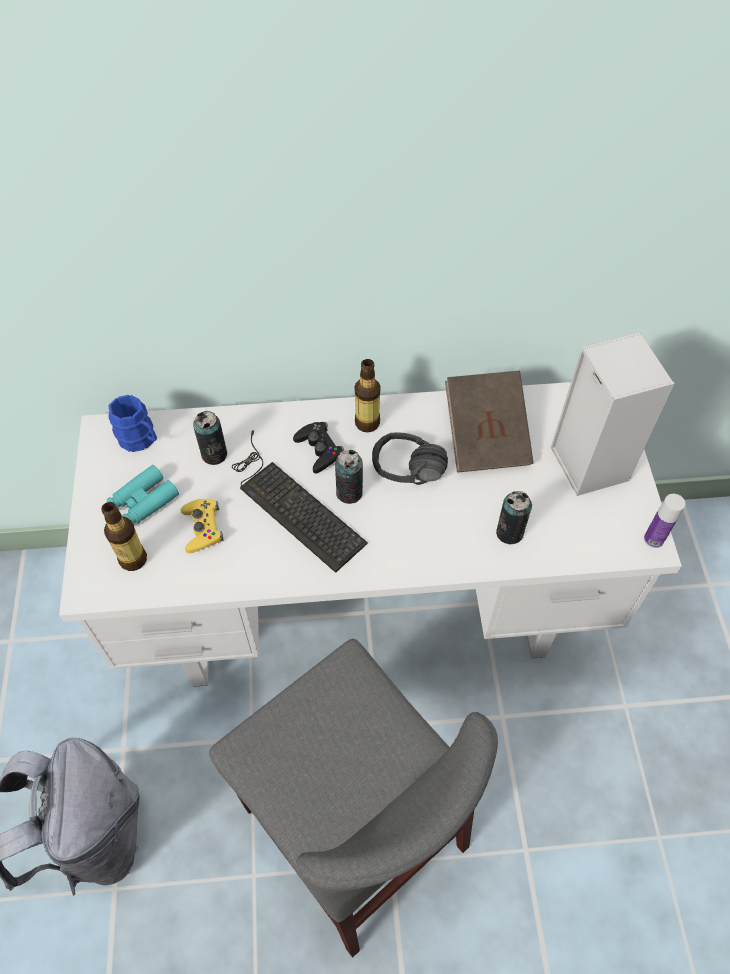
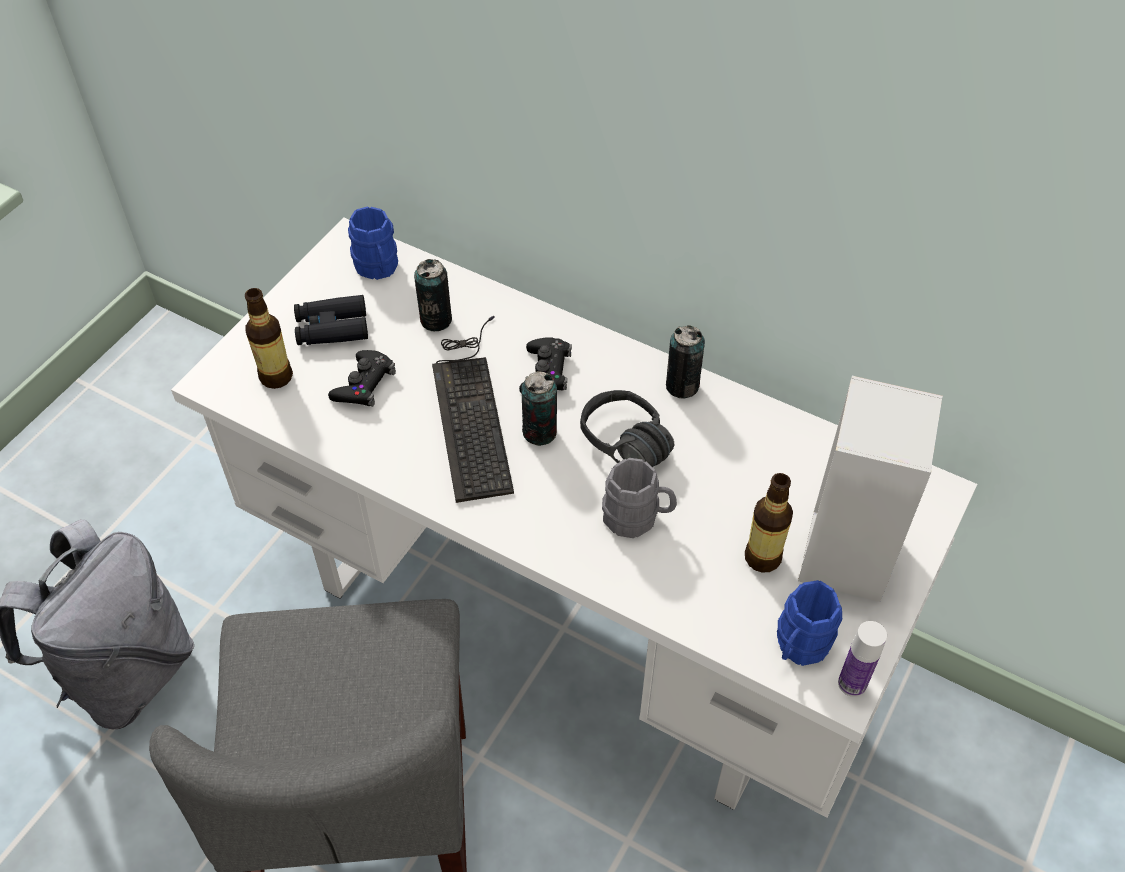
camera: 35 degrees right, 5 degrees down
(144, 501) = (332, 328): turquoise binoculars -> black binoculars
(202, 528) = (364, 384): yellow game controller -> black game controller
(367, 423) = (621, 372): bottle -> bottle (762, 557)
(456, 513) = (637, 518): none -> grey mug
(486, 436) = (745, 458): brown book -> none
(509, 532) = (681, 573): can -> can (682, 386)
(609, 535) = (799, 646): none -> blue mug

